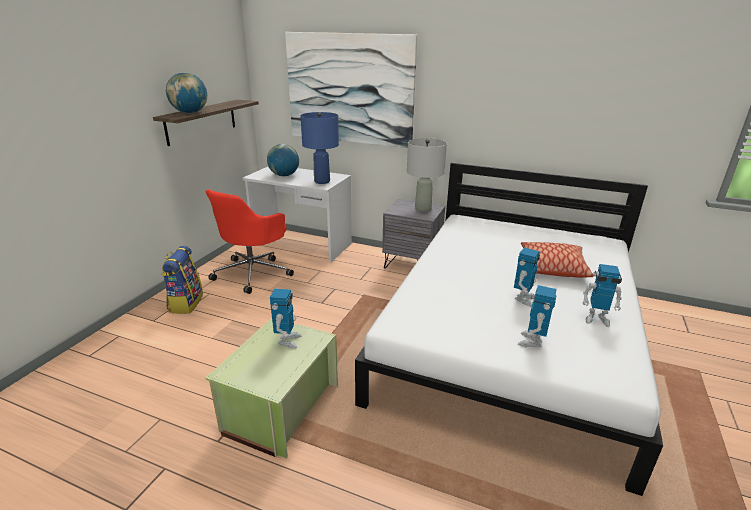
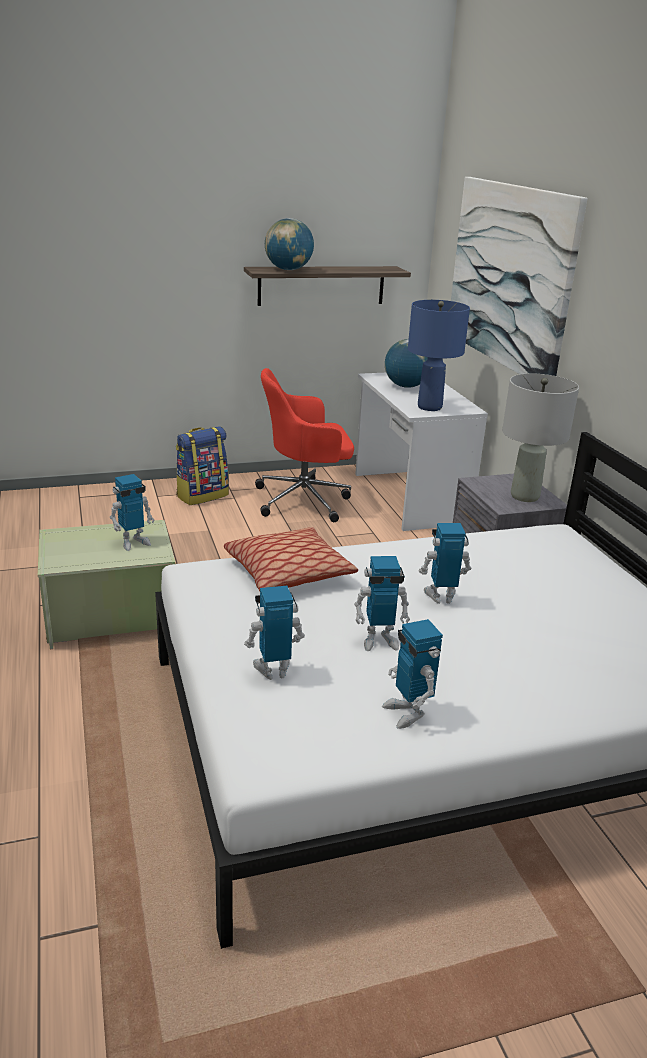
camera: 50 degrees right, 0 degrees up
(496, 267) = (441, 597): none -> toy robot
(552, 267) = (518, 642): pillow -> pillow (288, 572)

